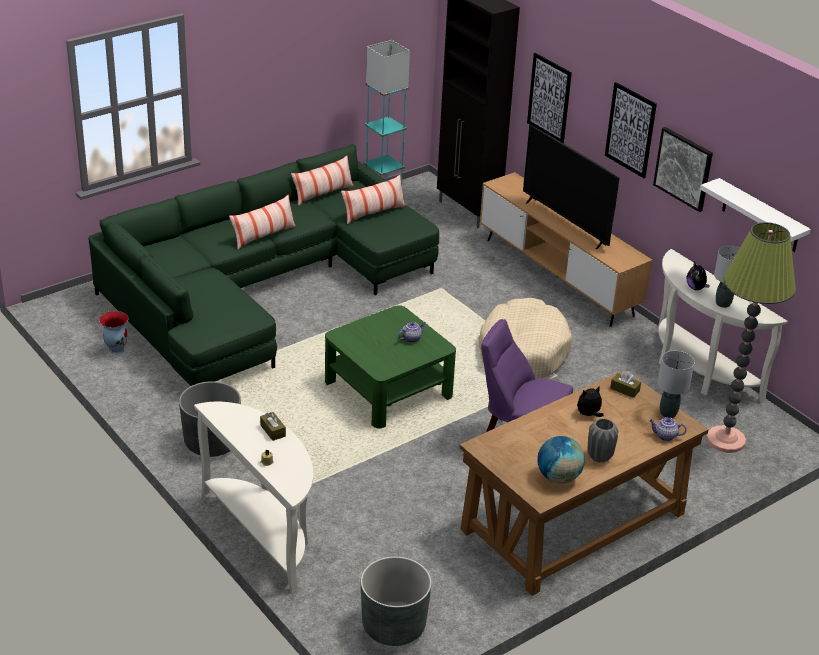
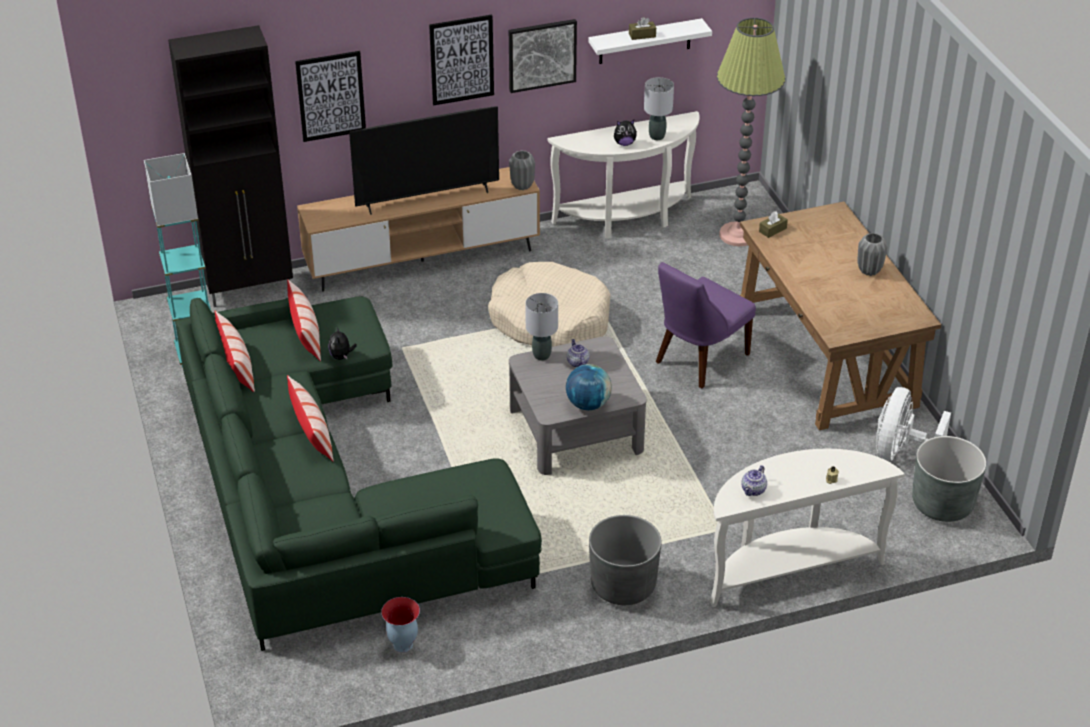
camera: 70 degrees left, 5 degrees up
(273, 431) = (779, 466): brown tissue box -> brown tissue box (642, 35)
(388, 388) = (575, 429): green coffee table -> grey coffee table
(455, 588) = (900, 452): none -> white fan
(558, 477) = (893, 301): globe -> globe (588, 404)
(588, 414) = (805, 260): plush toy -> plush toy (341, 356)
(619, 263) = (522, 186): none -> grey vase
(665, 436) = (848, 227): teapot -> teapot (753, 490)
(668, 413) = (815, 216): grey table lamp -> grey table lamp (541, 355)

